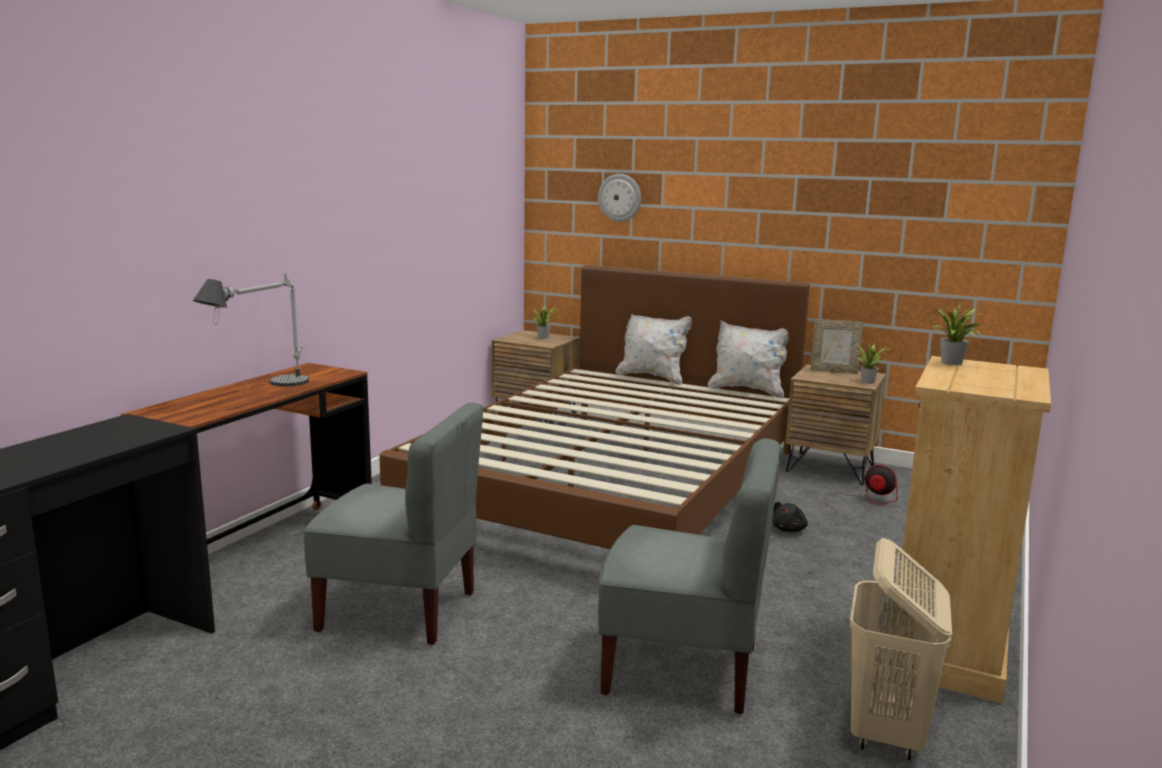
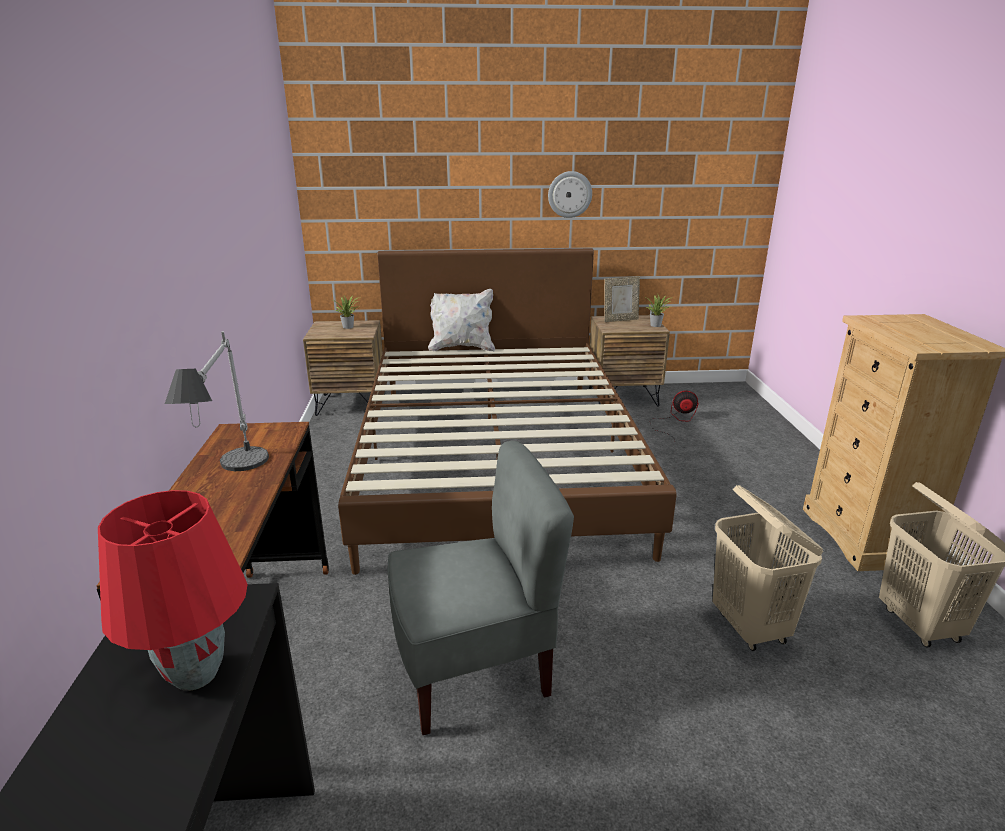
camera: 30 degrees left, 10 degrees up
(98, 447) = (197, 673): none -> red table lamp
(620, 197) = (405, 181): wall clock -> wall clock (569, 194)
(682, 669) = (750, 627): grey chair -> beige laundry basket
(747, 390) = (549, 346): white pillow -> none
(789, 529) = (662, 462): black plush toy -> none
(952, 363) = (873, 321): potted plant -> none

